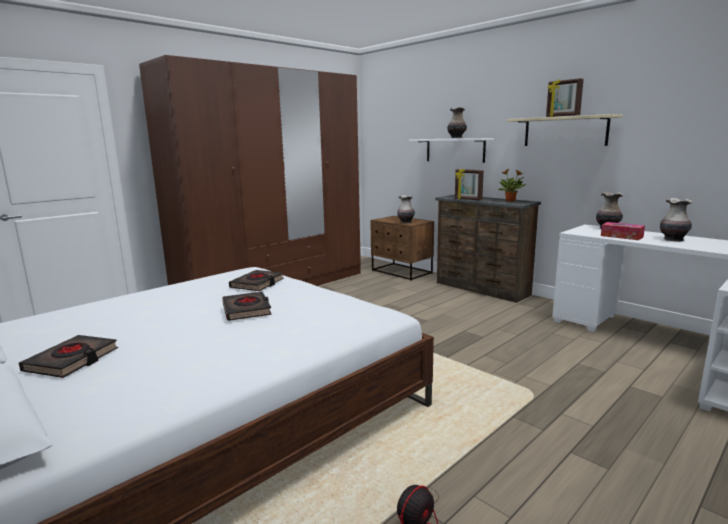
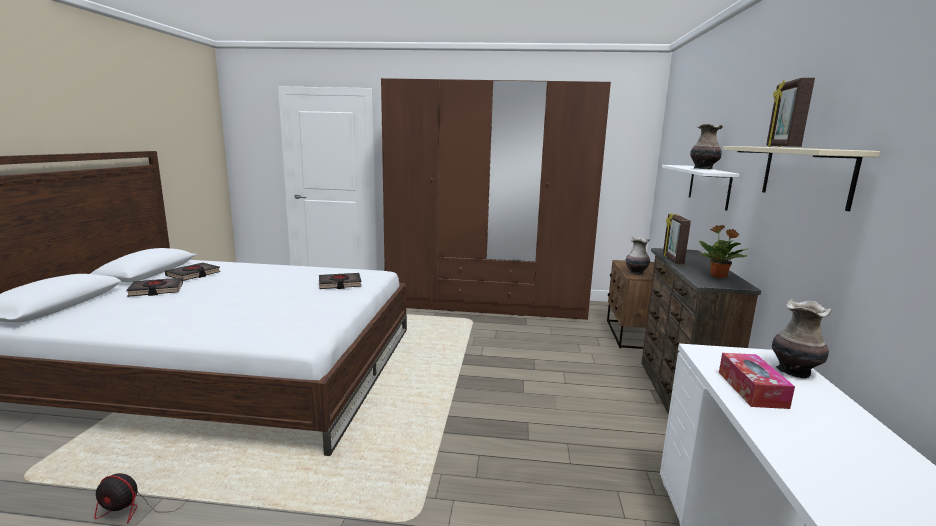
camera: 50 degrees right, 0 degrees up
(247, 310) = (269, 298): black book -> black book (193, 274)
(673, 240) = (831, 441): vase -> none

